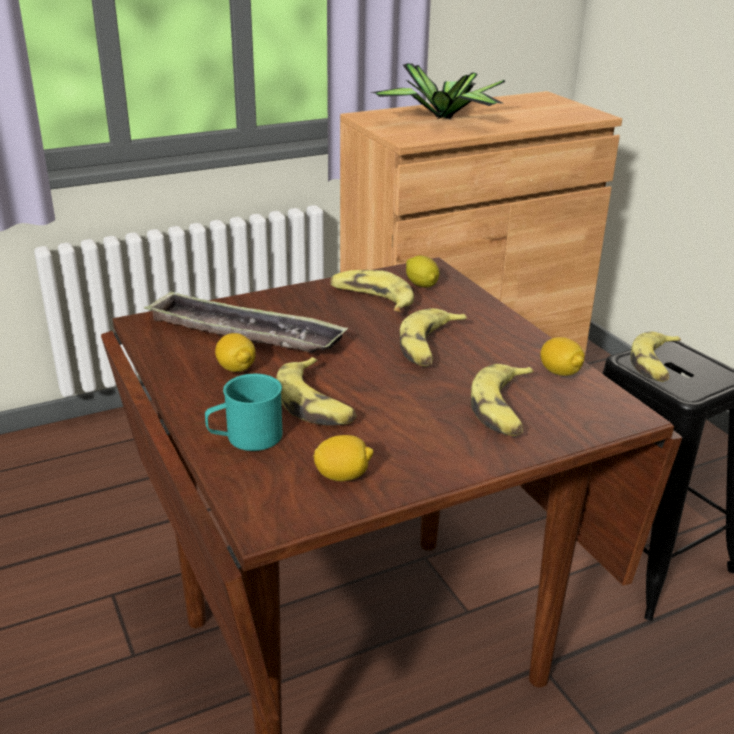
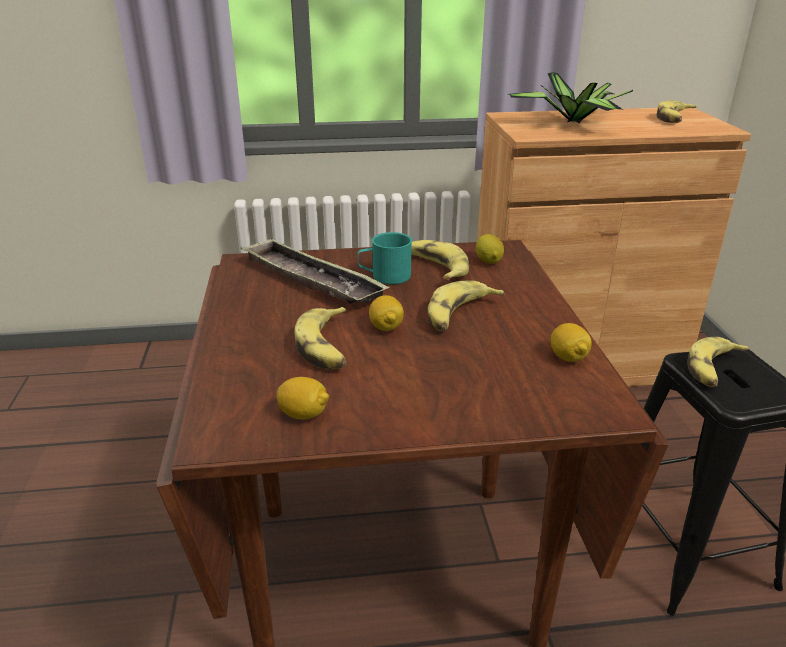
camera: 20 degrees right, 0 degrees up
(236, 368) = (284, 307): lemon -> lemon (386, 327)
(245, 438) = (248, 366): turquoise mug -> turquoise mug (385, 276)
(504, 409) = (490, 382): banana -> banana (675, 119)

